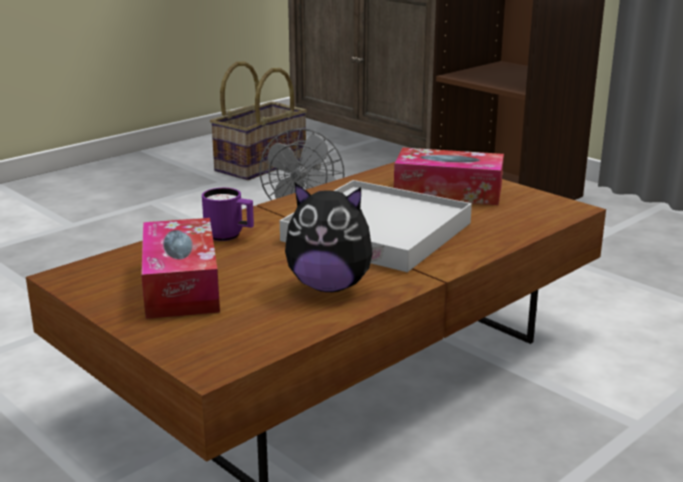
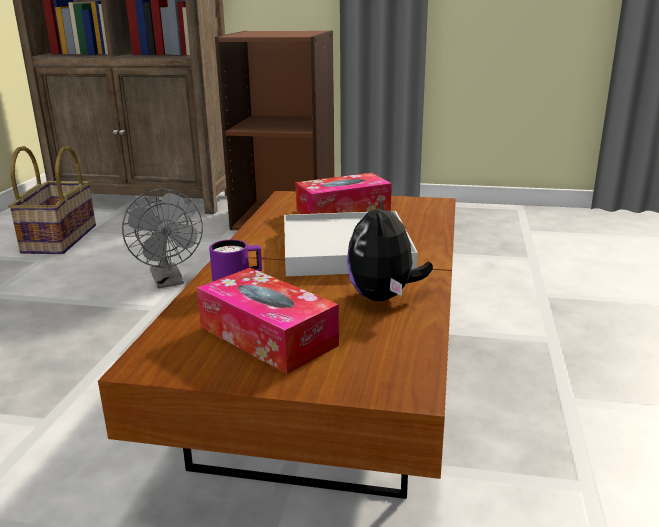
camera: 35 degrees left, 0 degrees up
(330, 286) = (384, 297): plush toy -> plush toy turned 120 degrees clockwise

